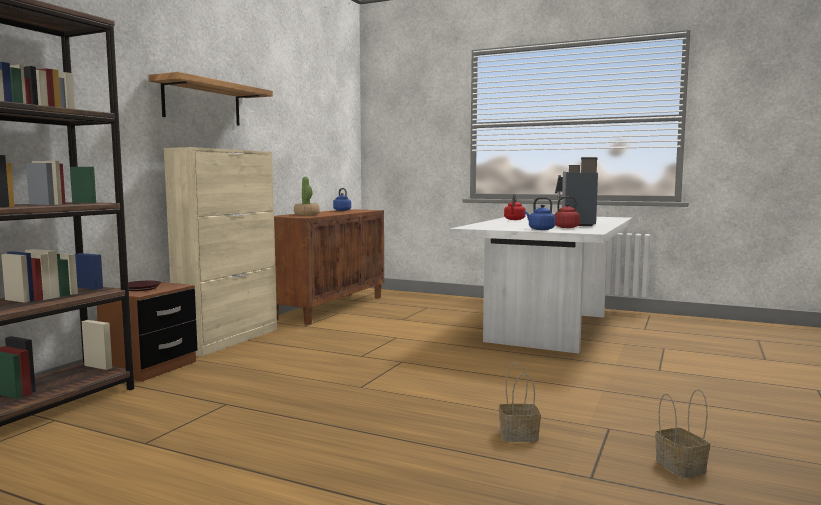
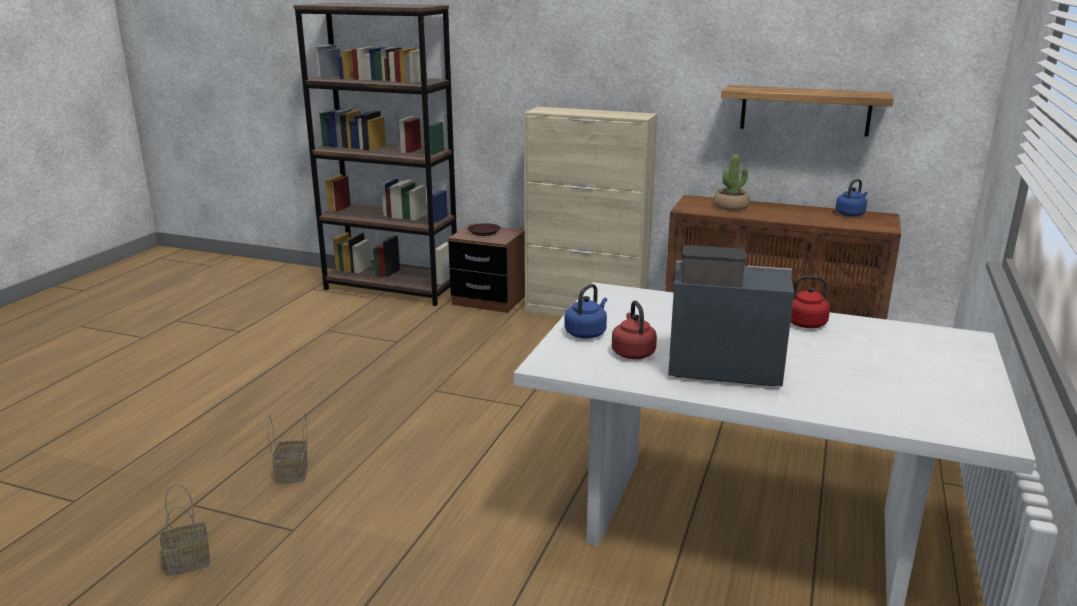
camera: 85 degrees right, 15 degrees up
(202, 103) = (602, 55): shelf -> shelf (805, 110)

